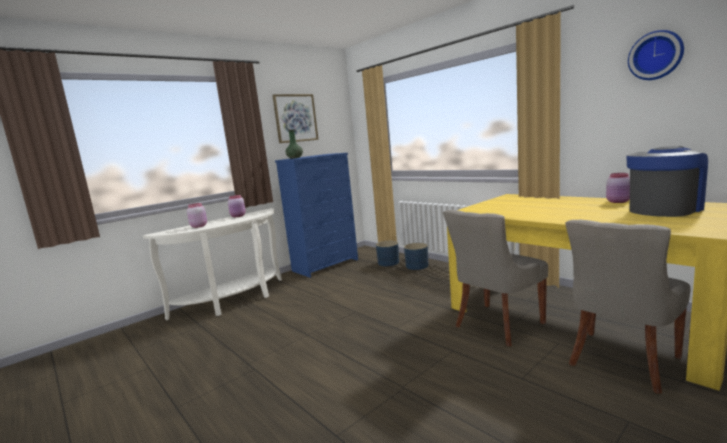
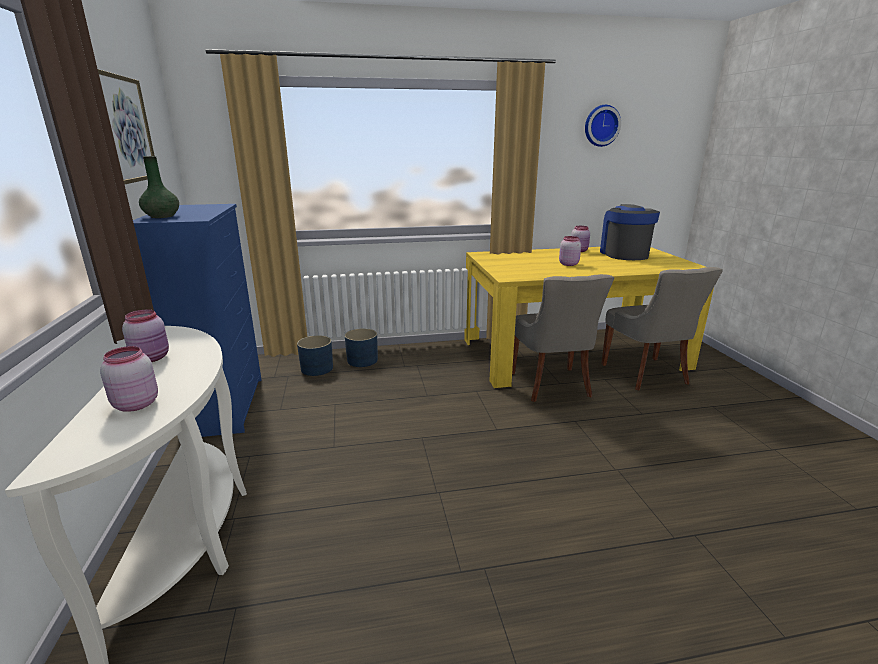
camera: 60 degrees left, 10 degrees up
(553, 210) = (568, 264): none -> pink jar

